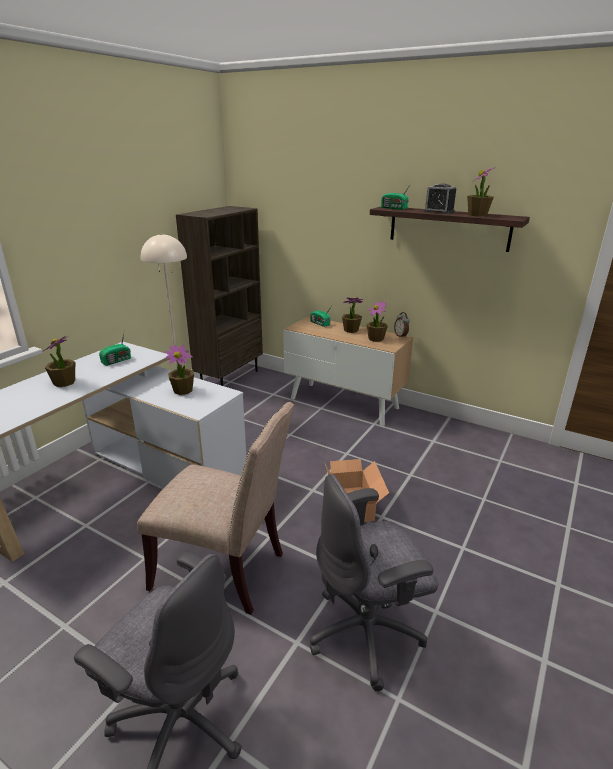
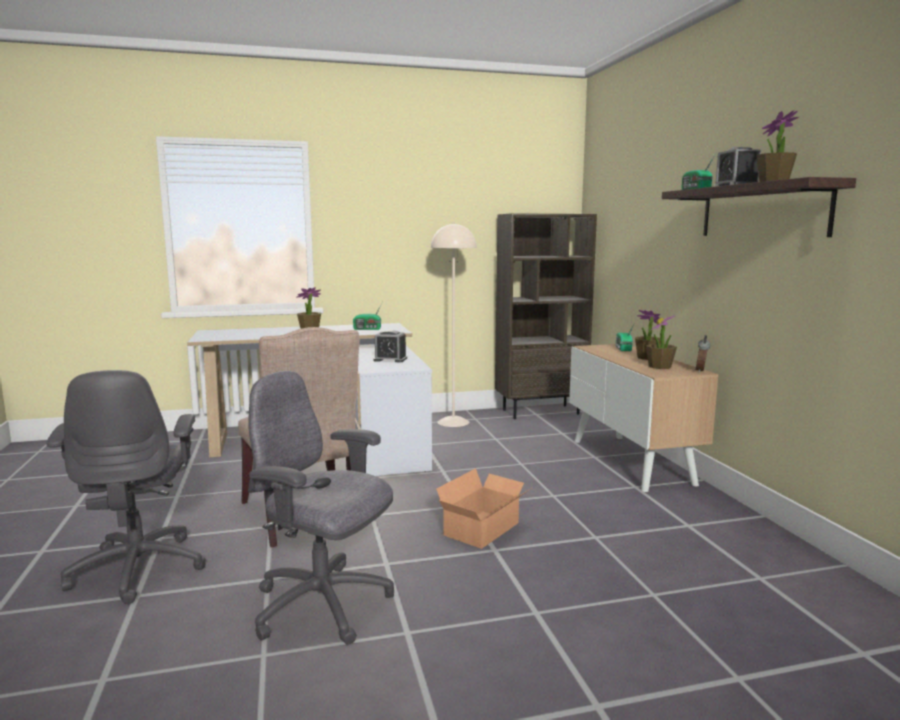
camera: 45 degrees right, 15 degrees down
(183, 390) = (390, 359): potted plant -> alarm clock

